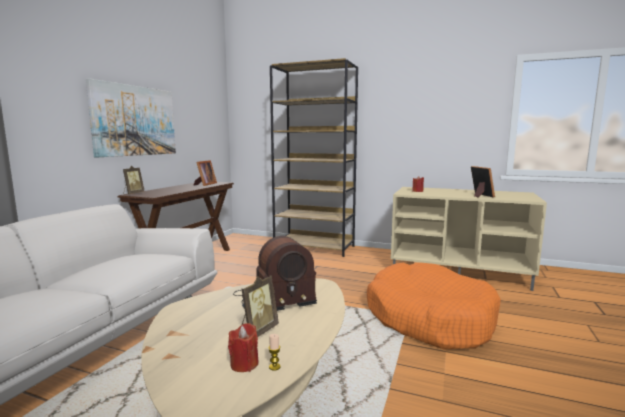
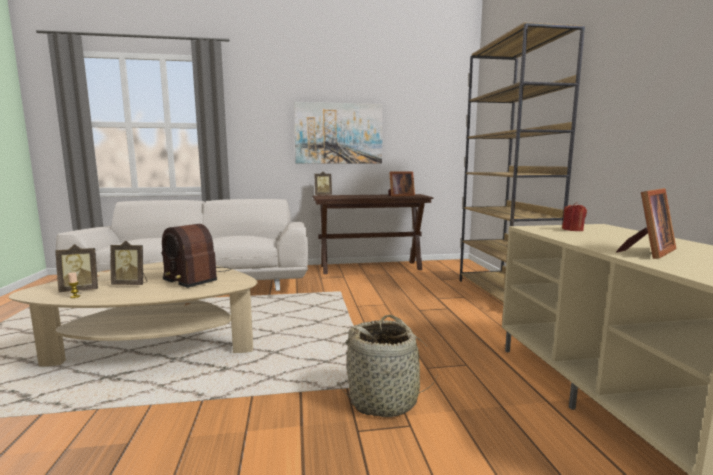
camera: 60 degrees right, 0 degrees up
(244, 364) = (81, 290): red candle -> picture frame
(428, 318) = (384, 400): orange dog bed -> basket

